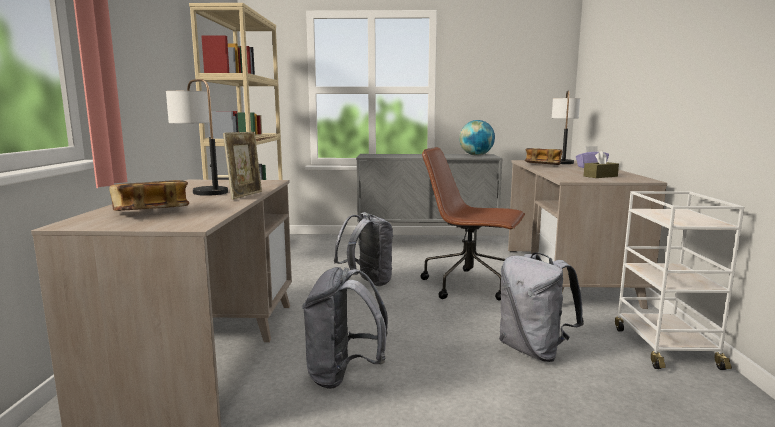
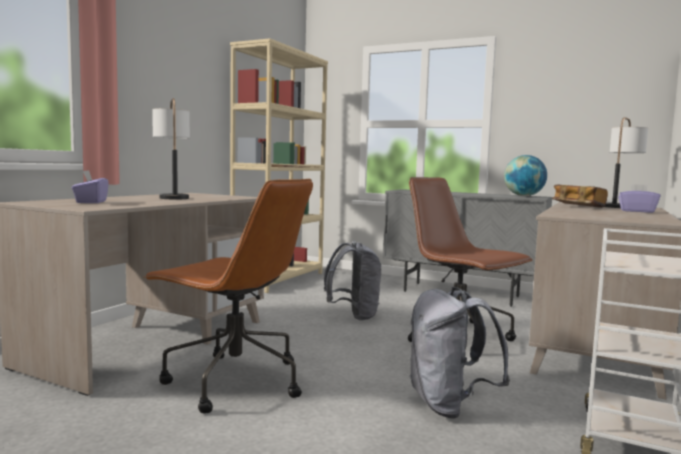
camera: 25 degrees right, 5 degrees down
(151, 212) = (91, 202): book -> purple tissue box
(245, 195) = (191, 201): picture frame -> none
(343, 375) = (233, 381): grey backpack -> brown office chair
(600, 176) = (613, 216): brown tissue box -> none

